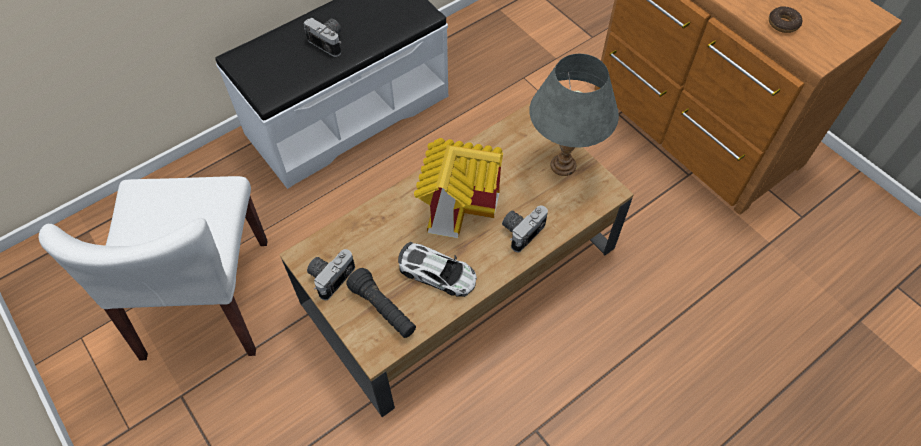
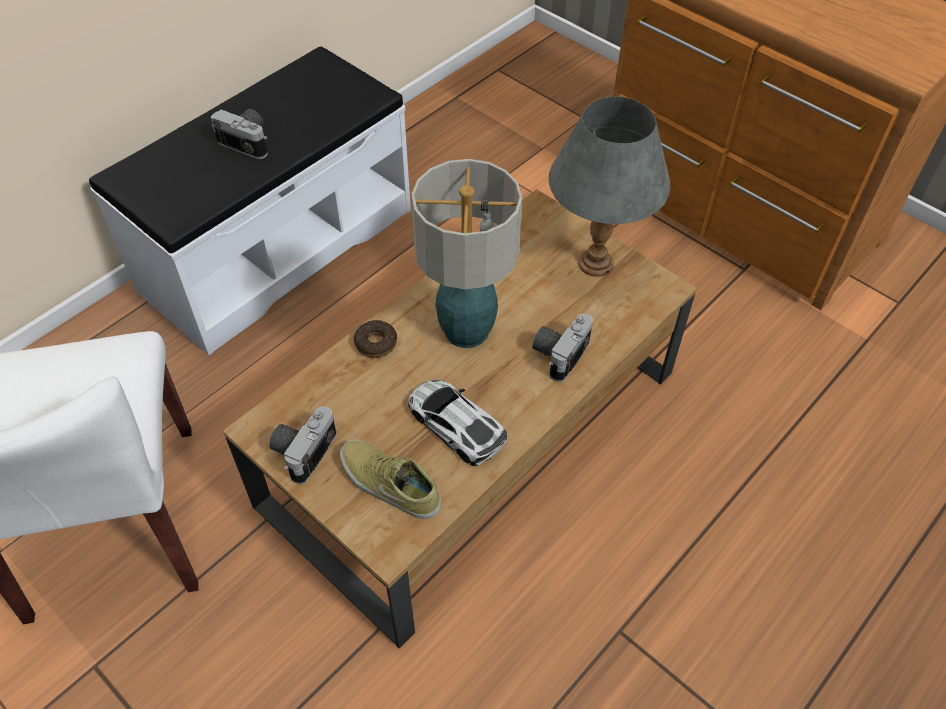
camera: 10 degrees left, 5 degrees down
(383, 309) = (388, 484): black flashlight -> beige shoe
(438, 273) = (456, 425): toy car -> toy car turned 150 degrees counterclockwise
(460, 204) = (467, 330): toy house -> table lamp
(783, 23) = (855, 40): donut -> donut (376, 343)

